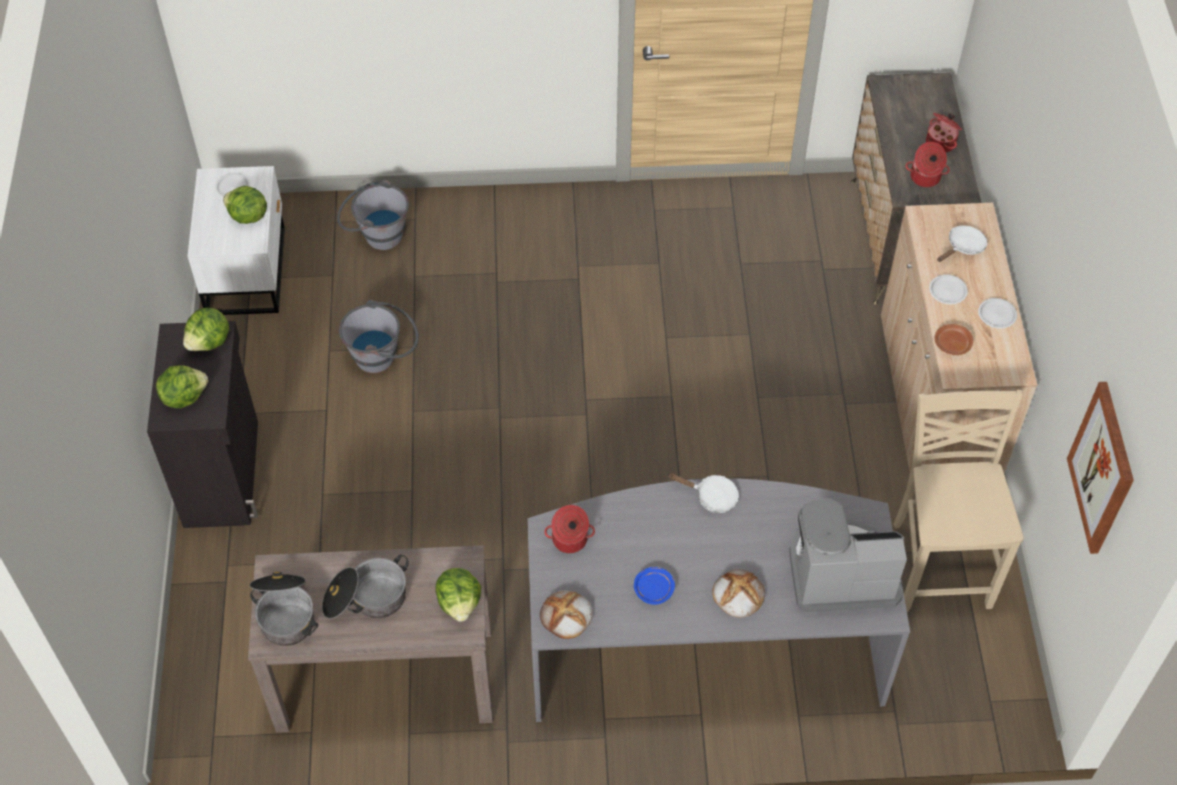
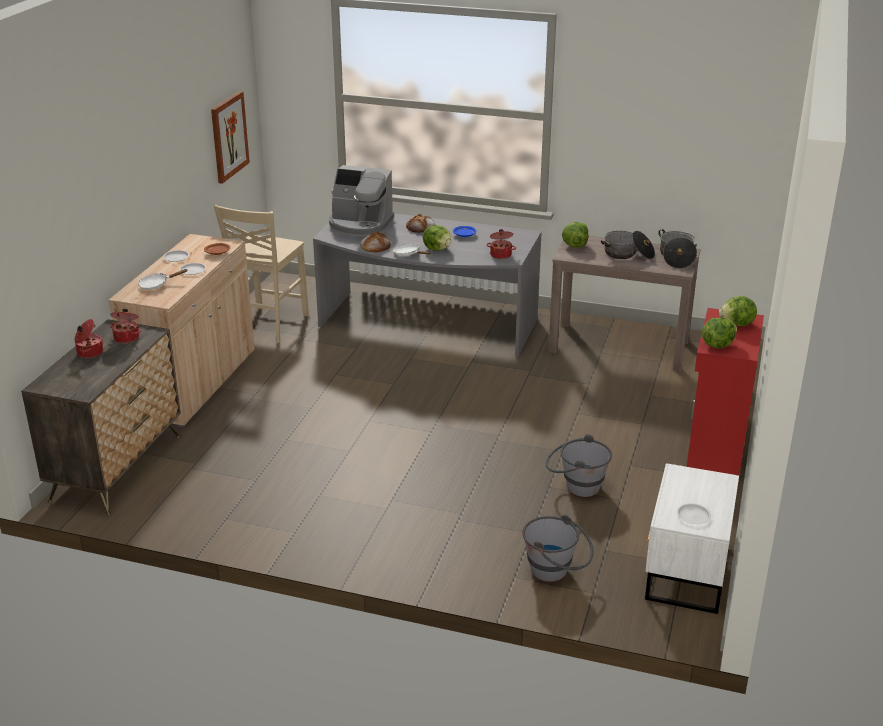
camera: 160 degrees left, 25 degrees down
(223, 473) = (715, 448): black cabinet -> red cabinet
(247, 216) = (680, 491): lettuce -> lettuce (437, 249)
(566, 616) = (517, 235): bread -> bread (375, 246)

